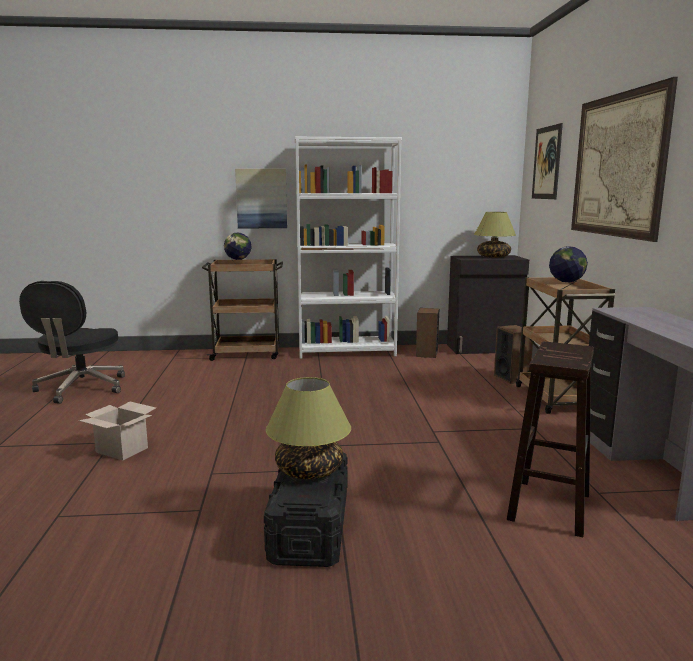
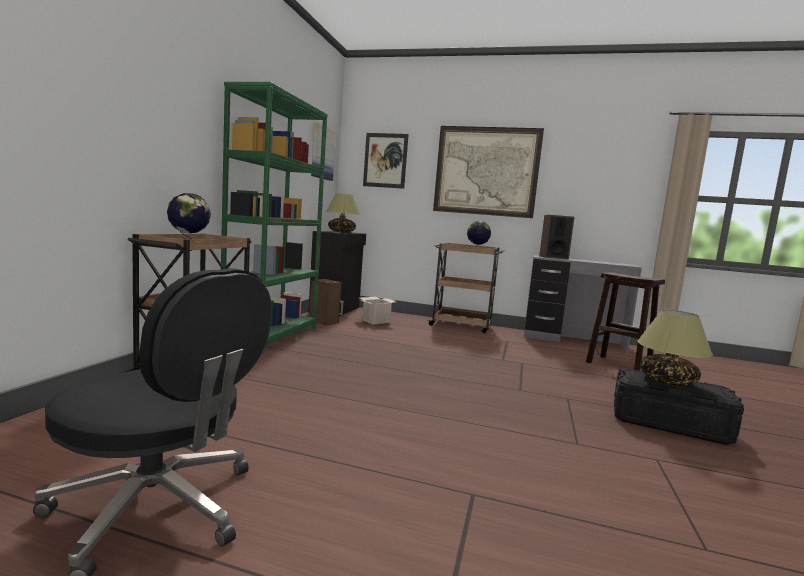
camera: 70 degrees left, 5 degrees down
(123, 450) = (504, 487): cardboard box -> cardboard box (376, 321)
(261, 198) = (187, 149): picture -> picture (322, 152)
(347, 352) = (272, 336): white bookcase -> green bookcase
(511, 378) = (411, 322): speaker -> speaker (553, 257)

